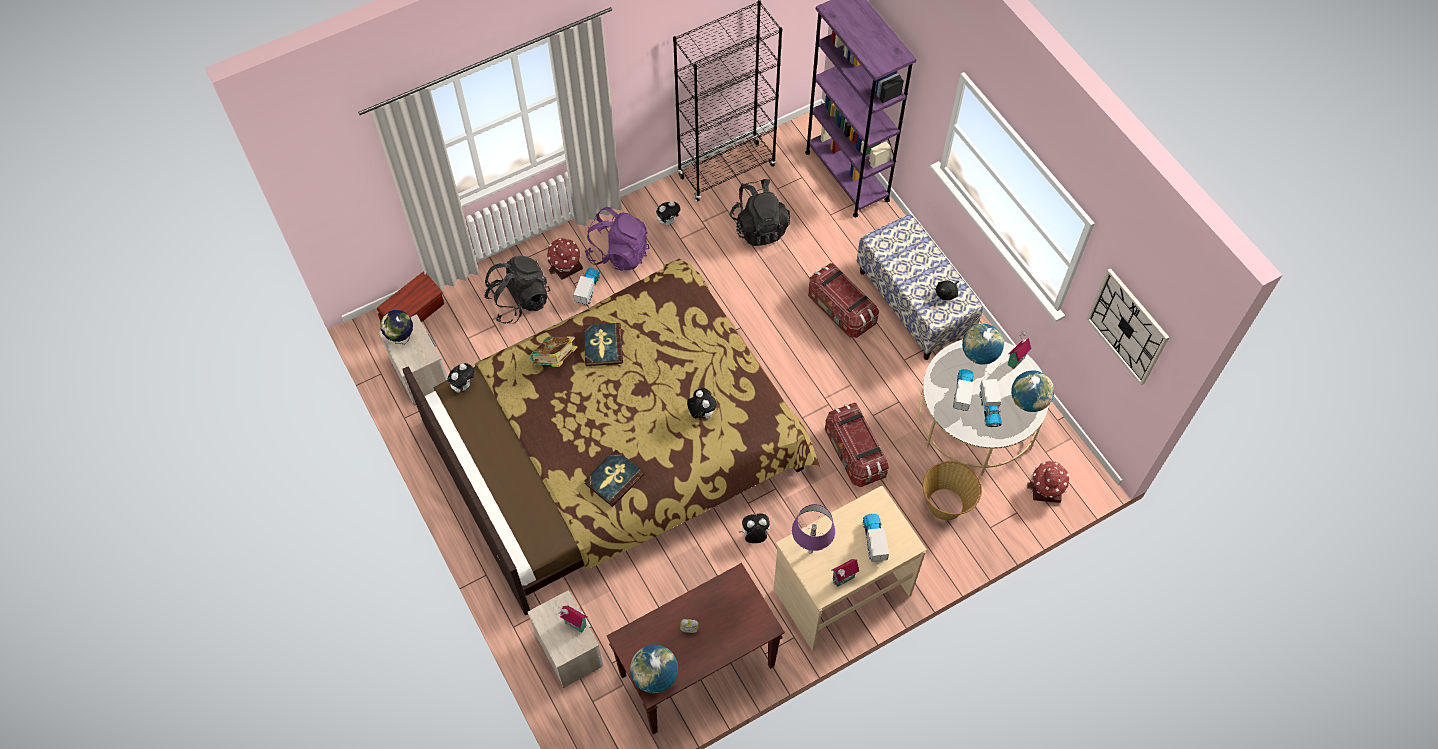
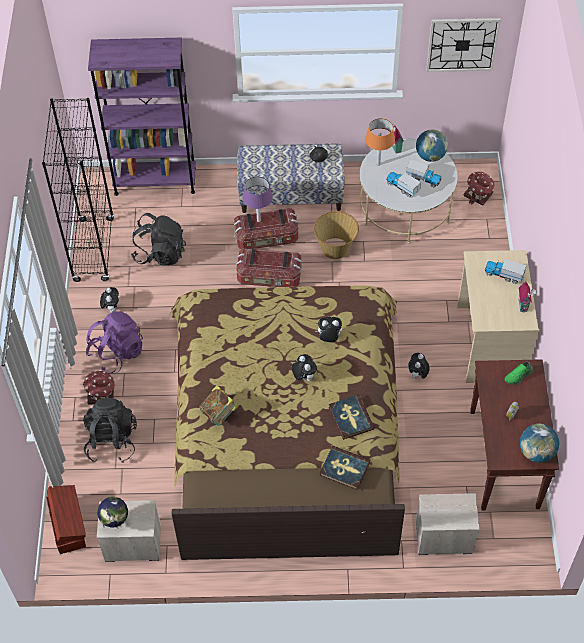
camera: 60 degrees left, 5 degrees down
(464, 385) = (199, 488): plush toy -> plush toy (304, 376)
(574, 625) = (451, 502): toy house -> none
(587, 290) = (135, 389): toy truck -> none
(602, 346) = (229, 376): book -> book (344, 469)
(746, 616) = (518, 376): none -> green shoe
(810, 551) = (491, 314): purple table lamp -> purple table lamp (258, 220)
(854, 453) = (387, 286): storage box -> storage box (269, 277)
(946, 504) = (458, 253): basket -> basket (335, 248)
(979, 354) = (378, 164): globe -> orange table lamp

